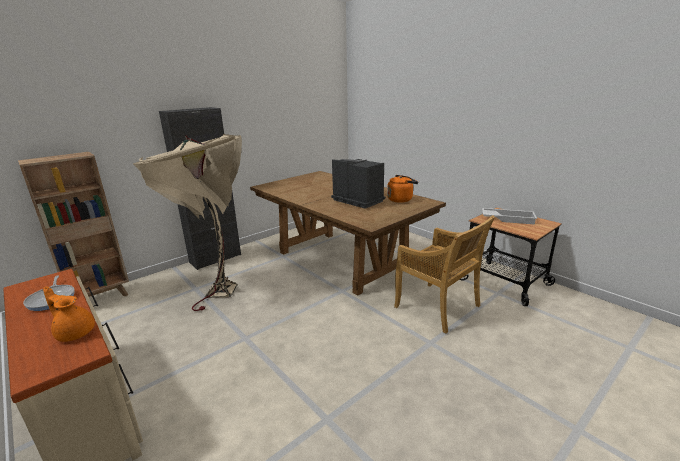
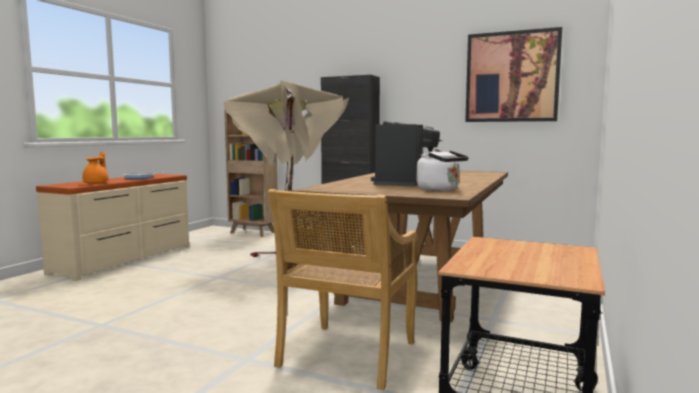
camera: 65 degrees right, 15 degrees down
(305, 104) = (511, 77): none -> picture
(401, 199) = (440, 190): orange kettle -> white kettle
(508, 219) = (532, 254): white tray -> none

